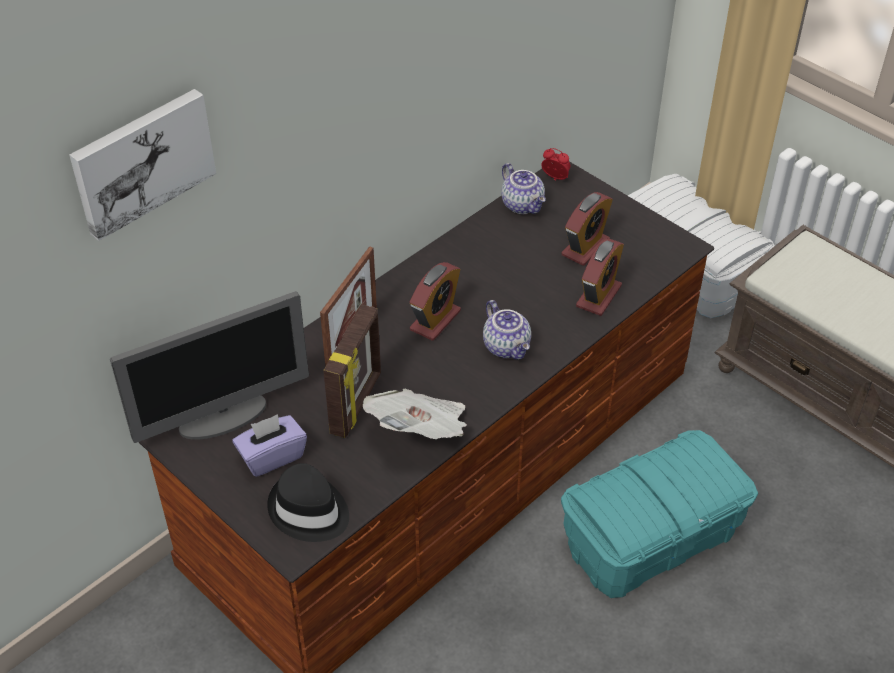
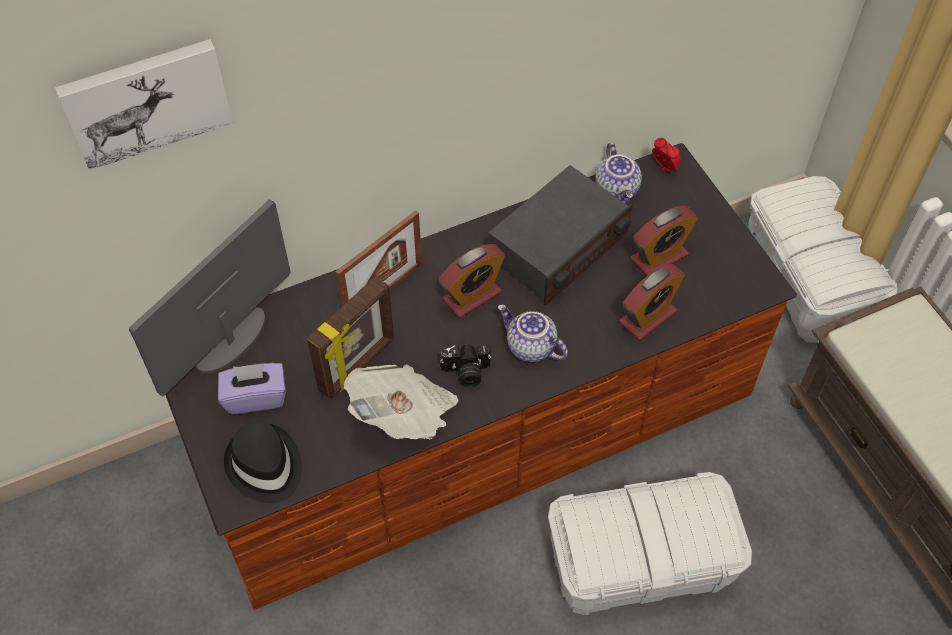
camera: 20 degrees right, 10 degrees up
(224, 417) = (230, 341): monitor -> monitor turned 135 degrees clockwise
(460, 382) = (466, 373): none -> camera
(493, 261) = (559, 247): none -> radio
(507, 347) = (530, 347): teapot -> teapot turned 135 degrees clockwise
(651, 539) = (640, 564): turquoise storage box -> white storage box

